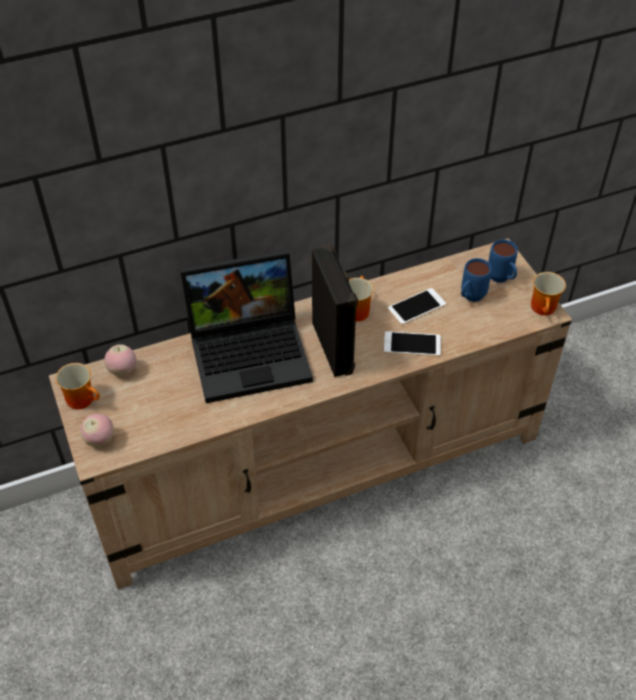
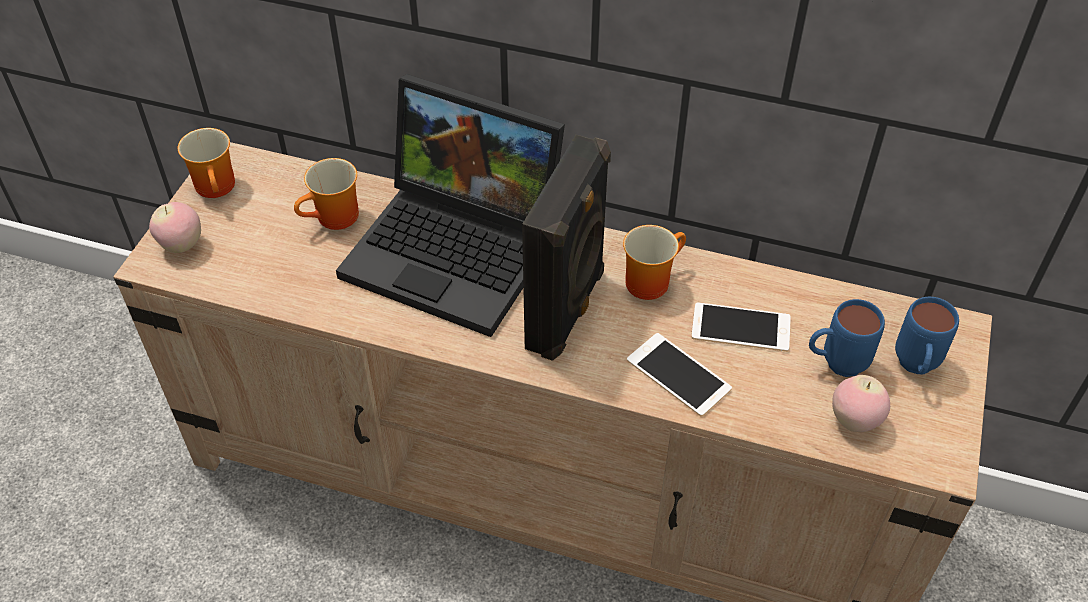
camera: 40 degrees right, 0 degrees up
(123, 371) = (292, 182): apple -> apple (854, 421)
(545, 309) = (943, 455): mug -> mug (335, 219)

